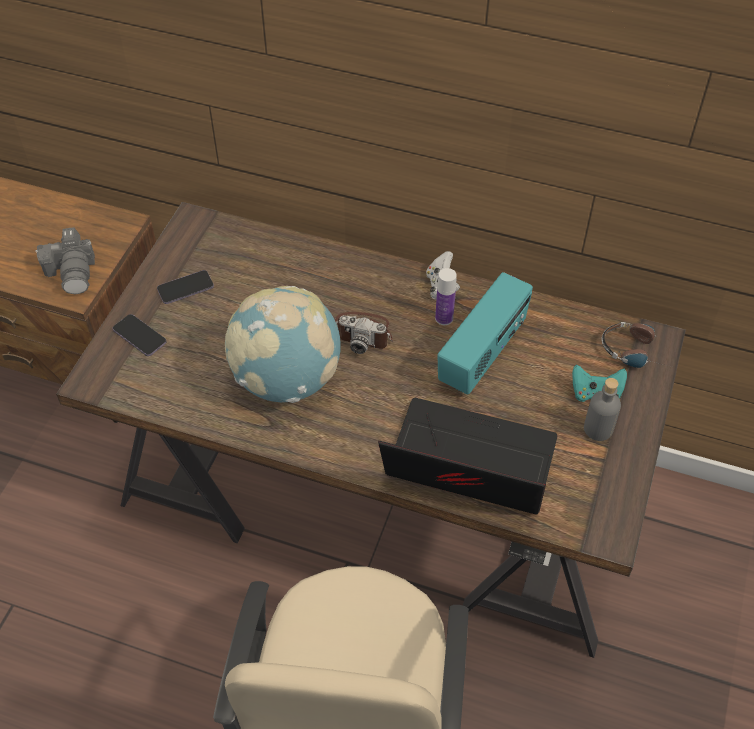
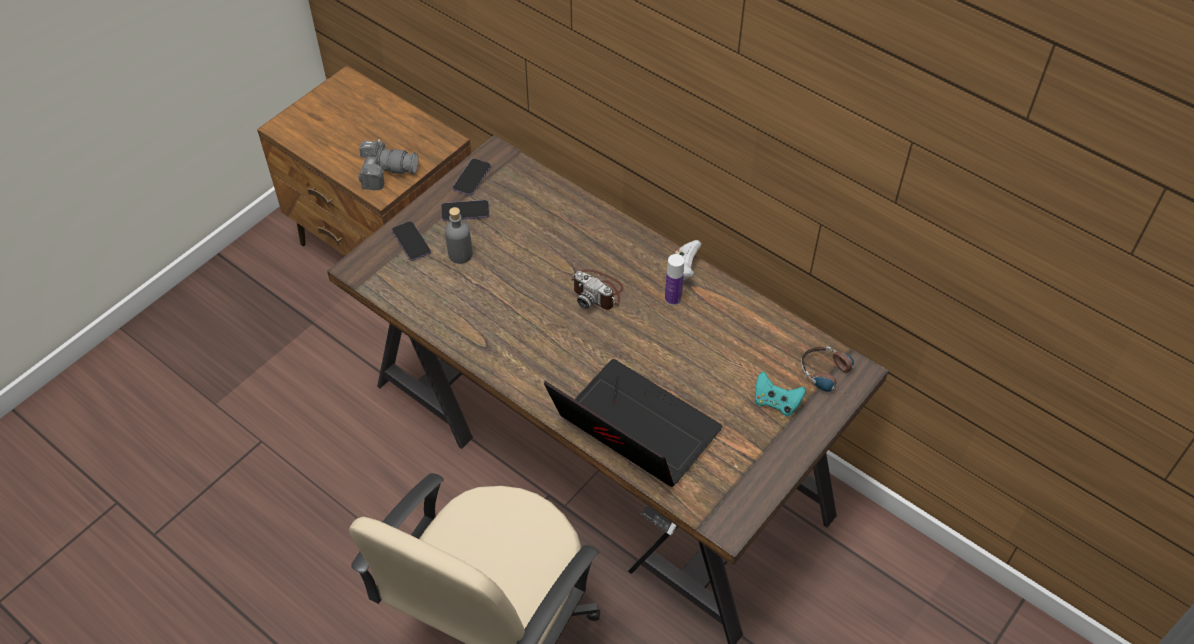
camera: 20 degrees right, 0 degrees up
(73, 272) = (386, 172): camera -> camera turned 90 degrees counterclockwise
(177, 251) = (472, 178): none -> phone
(287, 379) = (515, 312): globe -> none
(483, 354) = (692, 340): radio -> none
(598, 429) = (762, 433): grey bottle -> grey bottle (460, 254)

